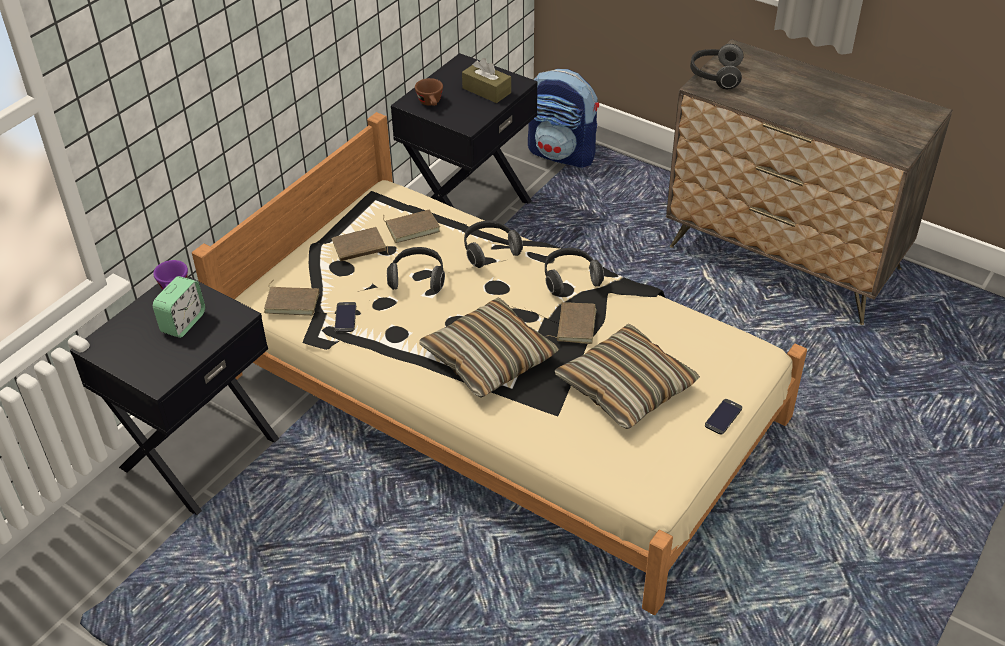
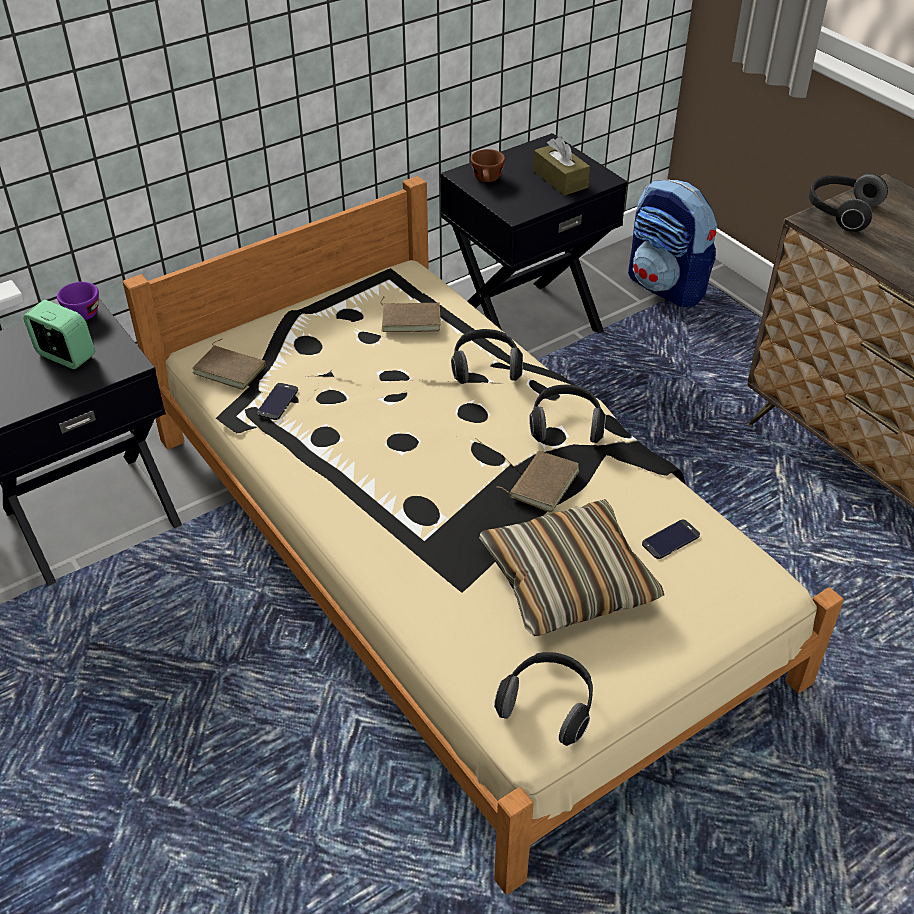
camera: 20 degrees right, 0 degrees up
(183, 323) = (65, 356): alarm clock -> alarm clock turned 105 degrees counterclockwise
(359, 248) = (339, 327): brown book -> none
(418, 278) = (384, 378): headphones -> headphones (548, 705)
(489, 358) = (417, 496): pillow -> none
(723, 417) = (679, 658): phone -> phone (671, 540)

